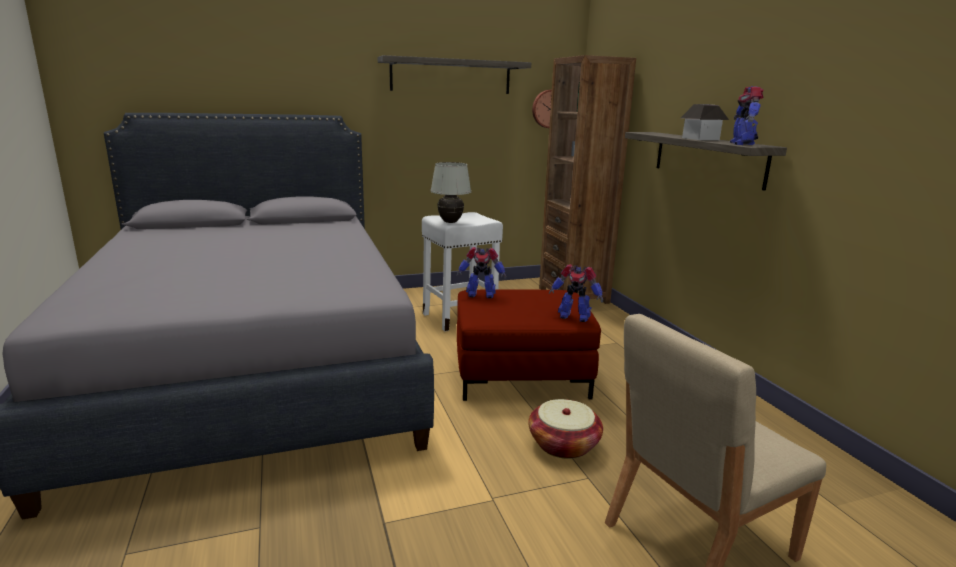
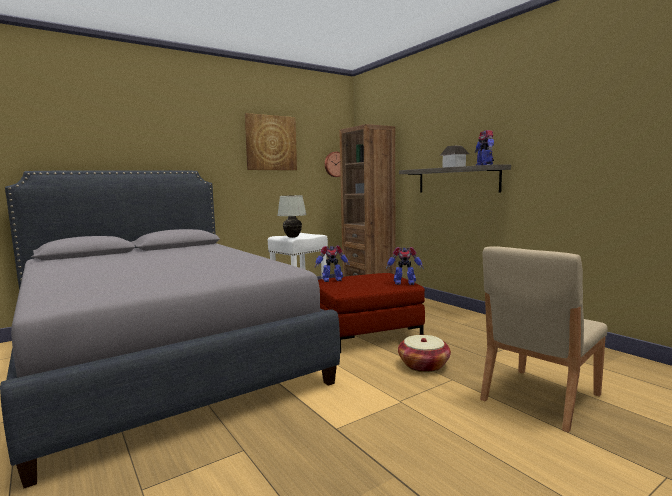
camera: 15 degrees left, 10 degrees down
(451, 76) = (271, 143): shelf -> picture

